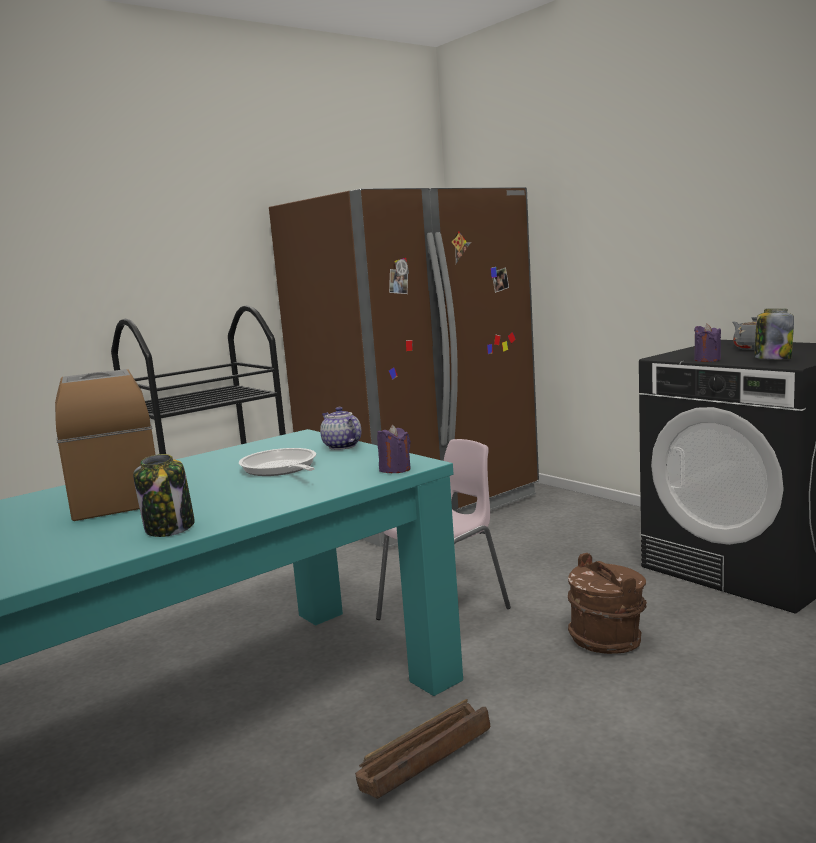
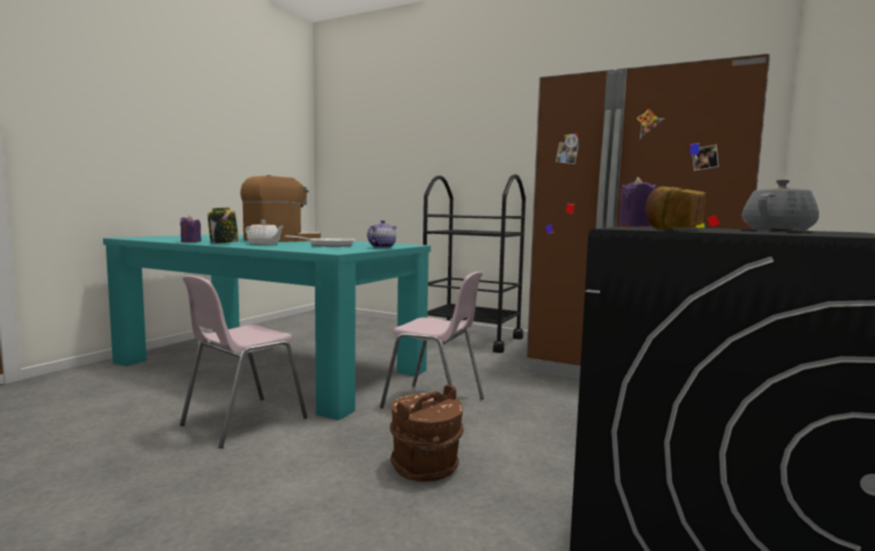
camera: 65 degrees right, 5 degrees down
(225, 501) = (264, 244): none -> white teapot
(395, 469) = (321, 251): purple candle -> purple candle (190, 241)
(424, 759) = (242, 421): crate -> pink chair
(772, 359) = (672, 229): jar -> bread

